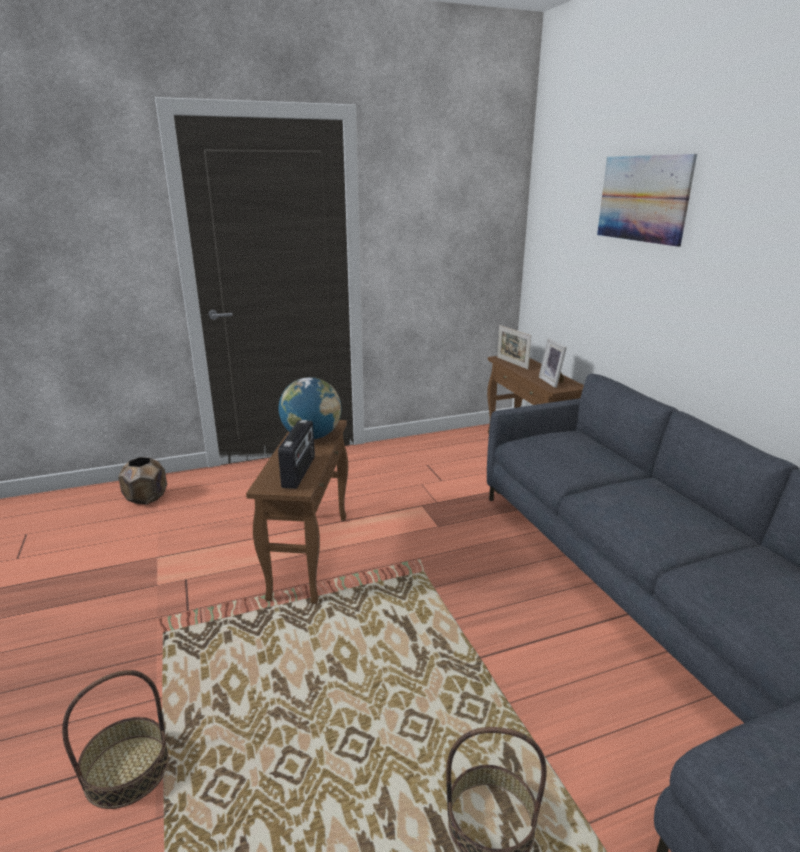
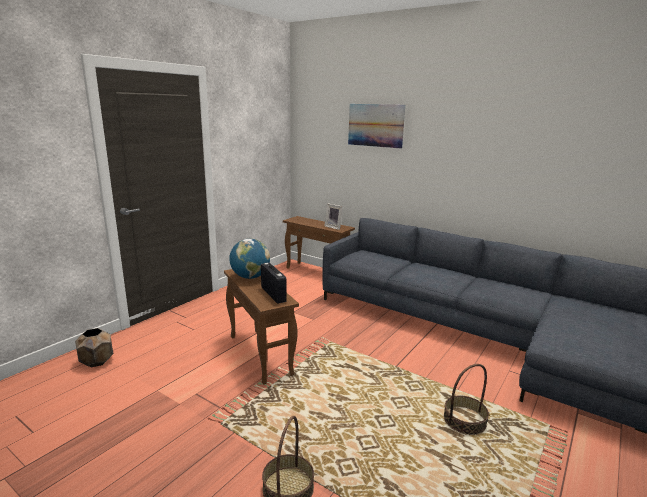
camera: 35 degrees left, 5 degrees down
(512, 363) = (300, 221): picture frame -> none

